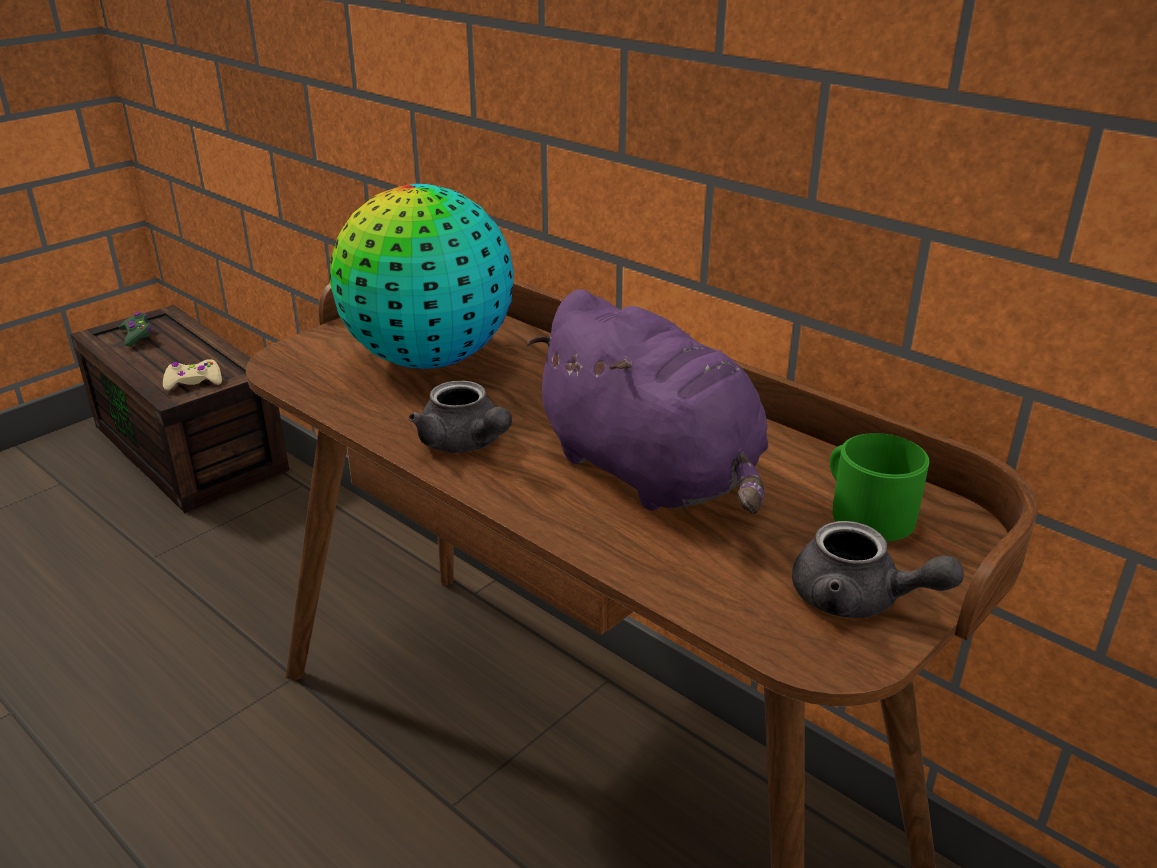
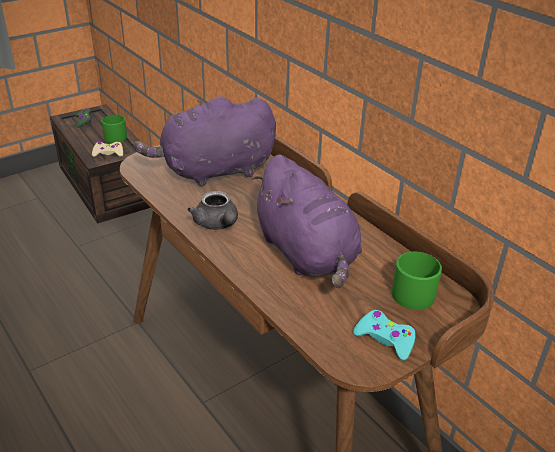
camera: 10 degrees right, 5 degrees up
(198, 354) = (113, 137): none -> green mug
(429, 359) = (213, 171): globe -> purple plush toy
(858, 600) = (385, 339): grey teapot -> turquoise game controller

